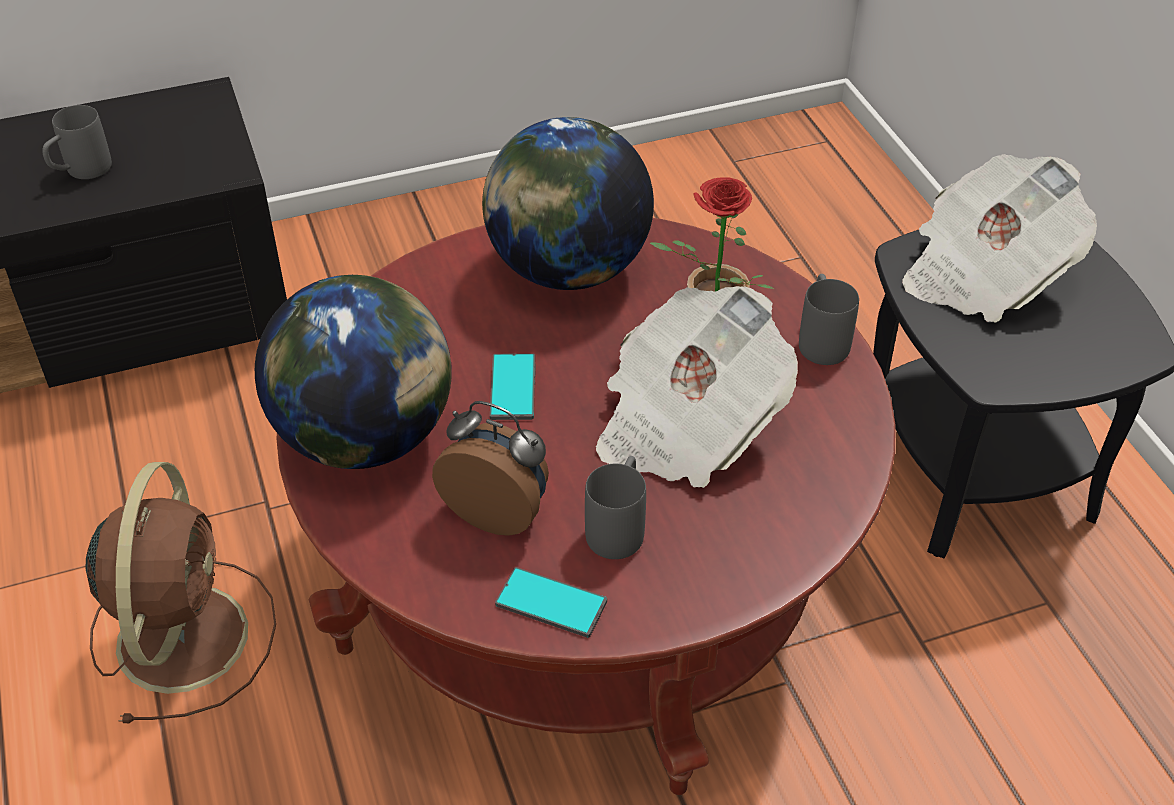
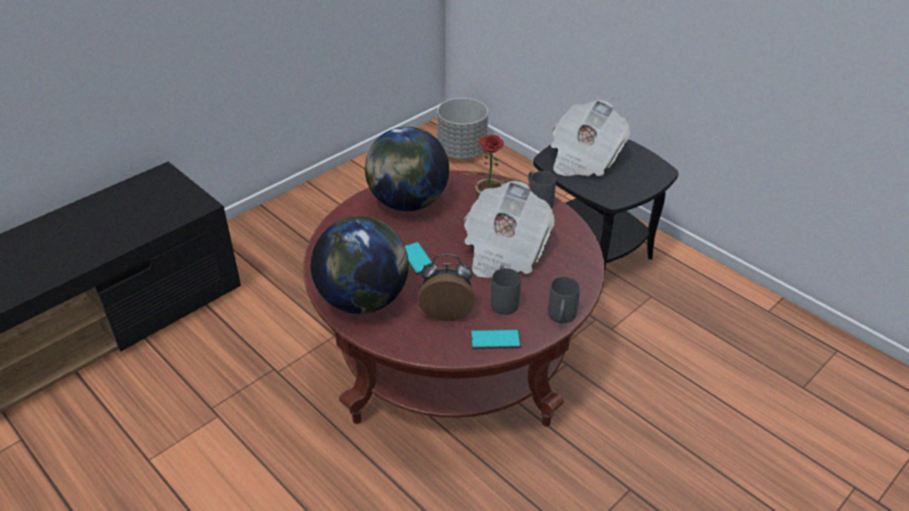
camera: 25 degrees left, 5 degrees down
(81, 172) = (118, 225): grey mug -> grey mug (561, 318)
(184, 633) = (270, 442): brown fan -> none
(830, 187) = (462, 151): none -> grey planter

